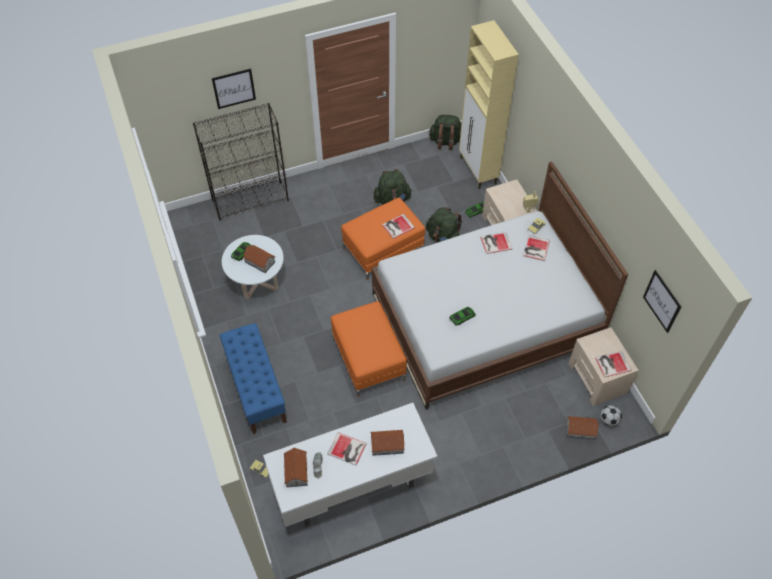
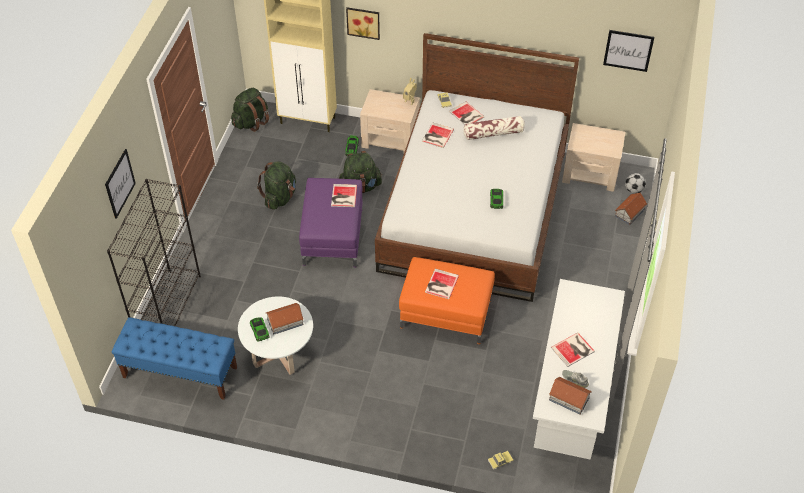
camera: 55 degrees left, 5 degrees down
(256, 388) = (406, 419): blue bench -> blue bench (179, 372)
(383, 249) = (332, 236): orange ottoman -> purple ottoman
(387, 445) = (590, 318): toy house -> none
(528, 121) = (363, 22): none -> picture
(532, 277) = (493, 133): none -> pillow
(611, 364) = (607, 143): book -> book (440, 284)

